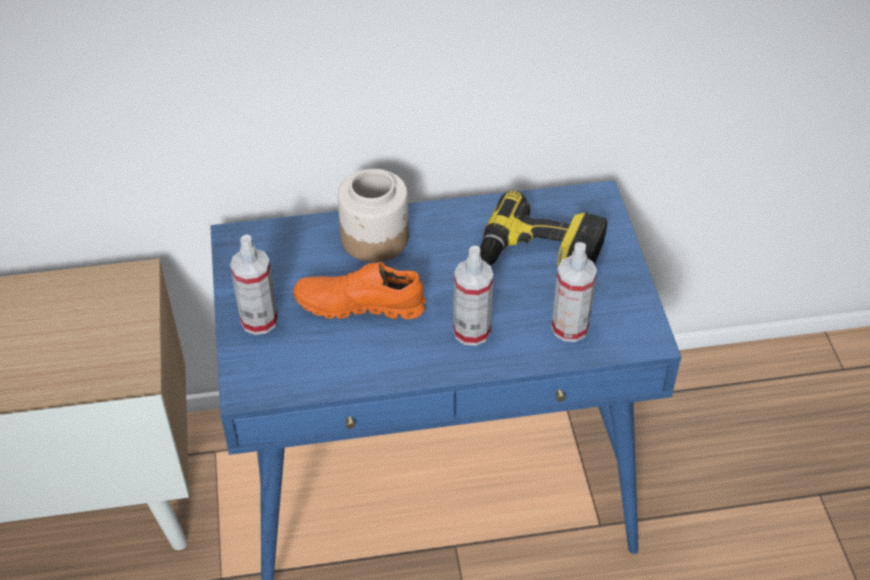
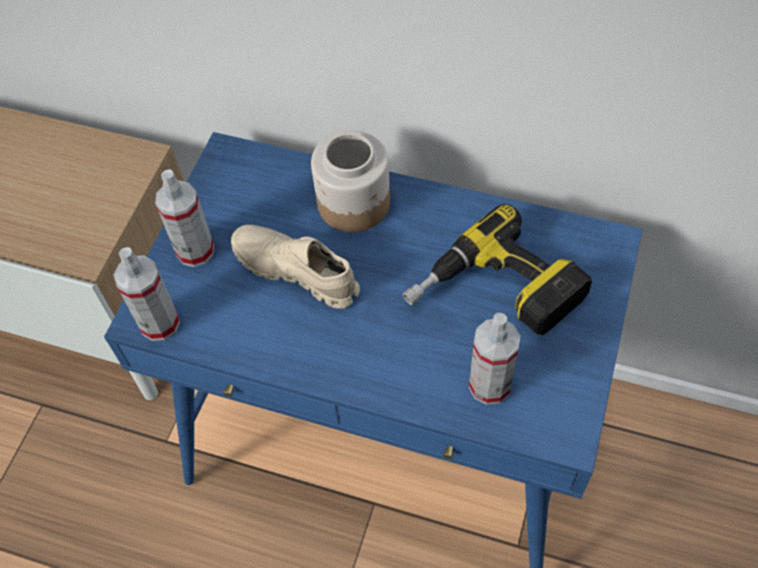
camera: 30 degrees right, 10 degrees up
(360, 305) = (296, 272): orange shoe -> beige shoe
(471, 331) = (386, 347): spray bottle -> spray bottle (160, 323)

